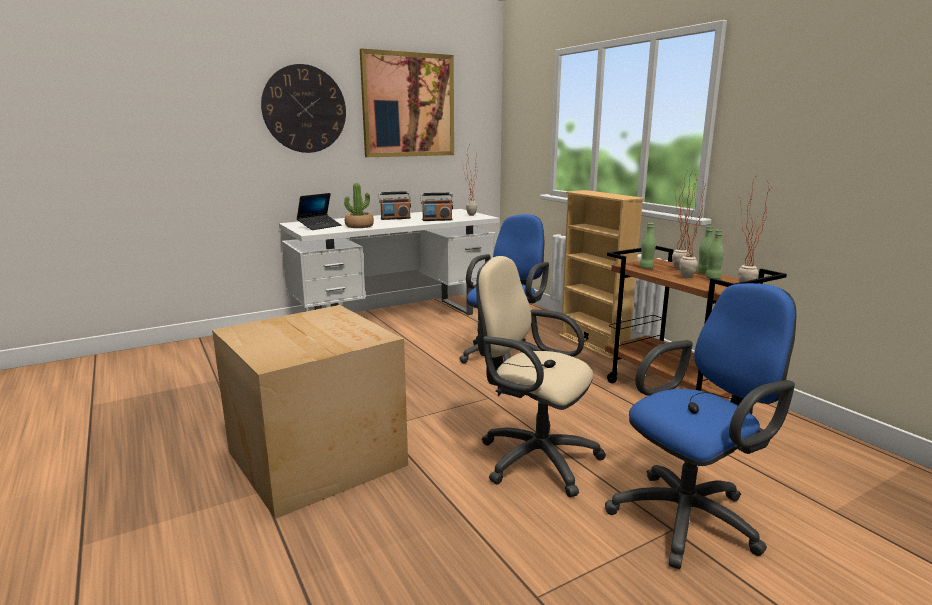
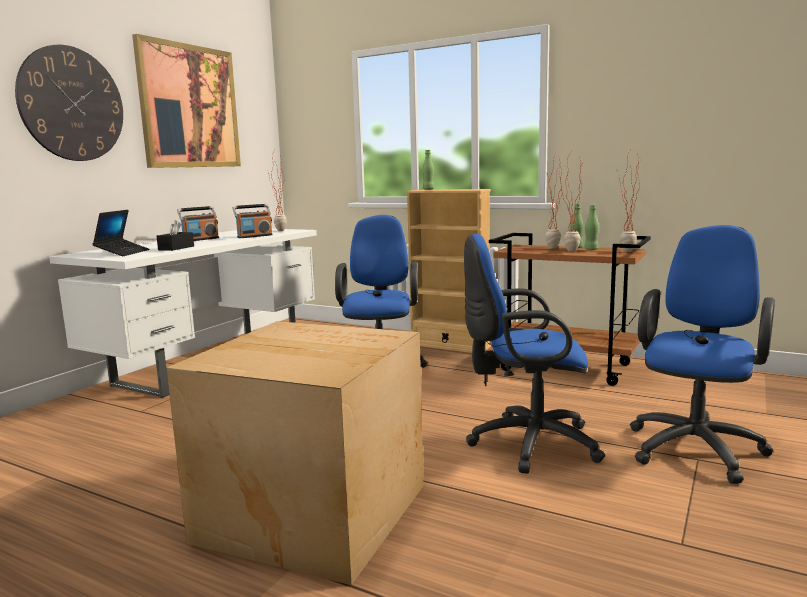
camera: 30 degrees left, 5 degrees down
(359, 226) = (176, 248): potted plant -> black tissue box
(532, 458) = (526, 444): beige office chair -> blue office chair
(646, 268) = (526, 250): green bottle -> green bottle (428, 189)

